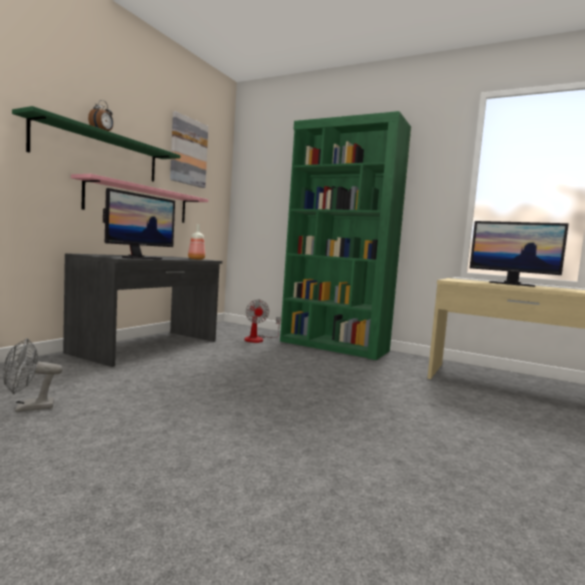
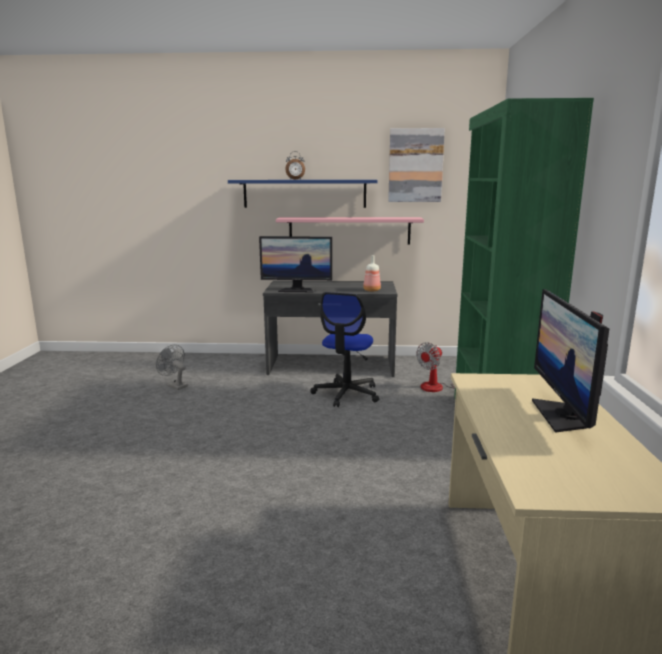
camera: 65 degrees right, 10 degrees up
(99, 152) = (304, 193): green shelf -> blue shelf
(222, 357) = (346, 394): none -> office chair

